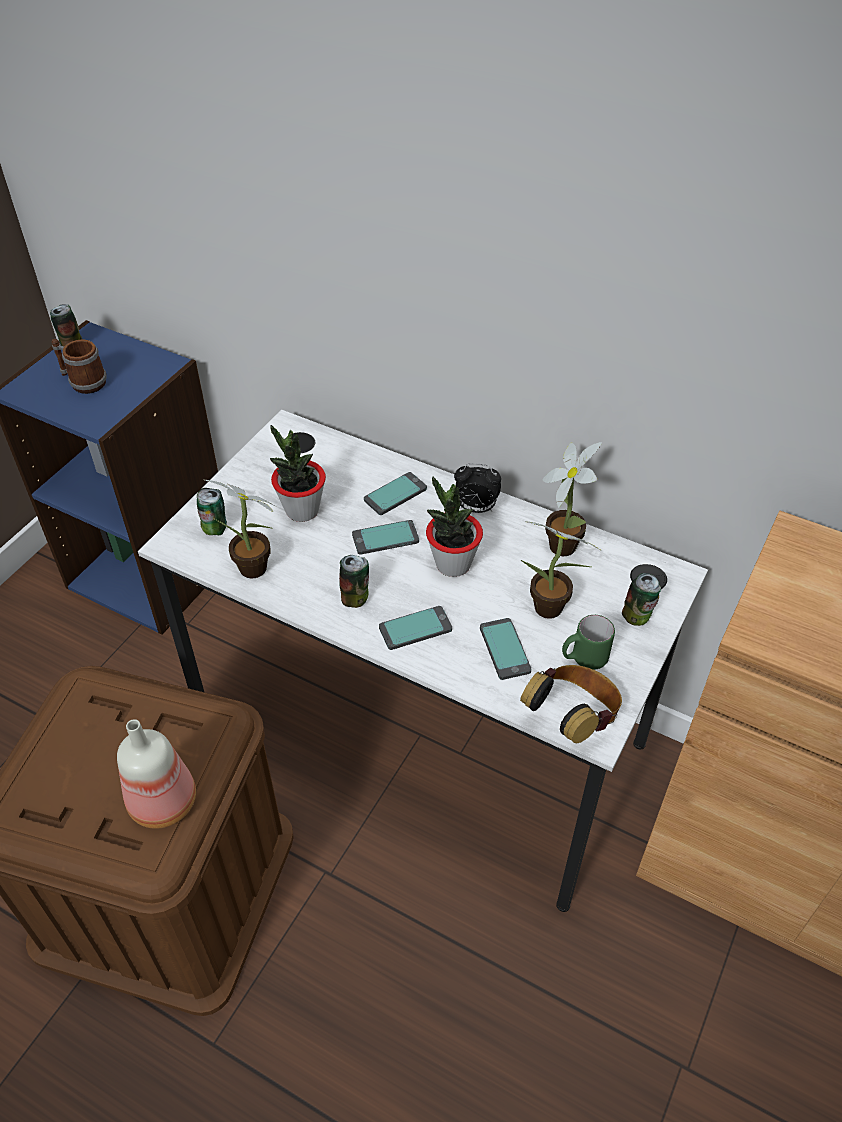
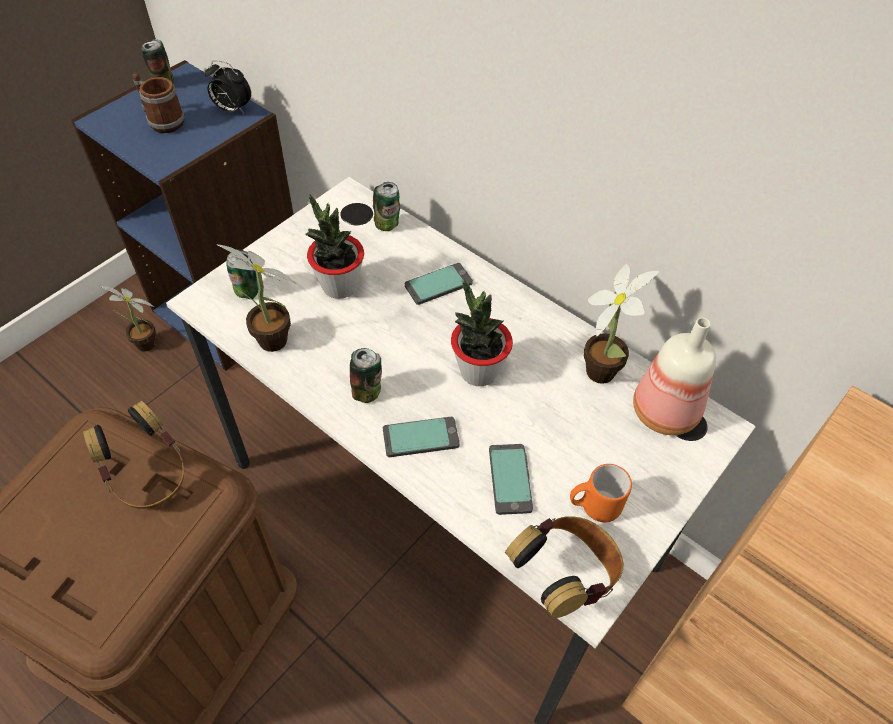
camera: 10 degrees right, 5 degrees up
(156, 717) = (149, 477): none -> headphones
(163, 800) = (129, 569): bottle -> bottle (664, 410)
(385, 538) = (416, 331): phone -> none
(475, 508) = (518, 313): alarm clock -> alarm clock (232, 109)
(552, 610) = (572, 443): potted plant -> potted plant (147, 346)
(583, 658) = (594, 506): green mug -> orange mug
(637, 617) = (665, 468): can -> can (388, 224)

